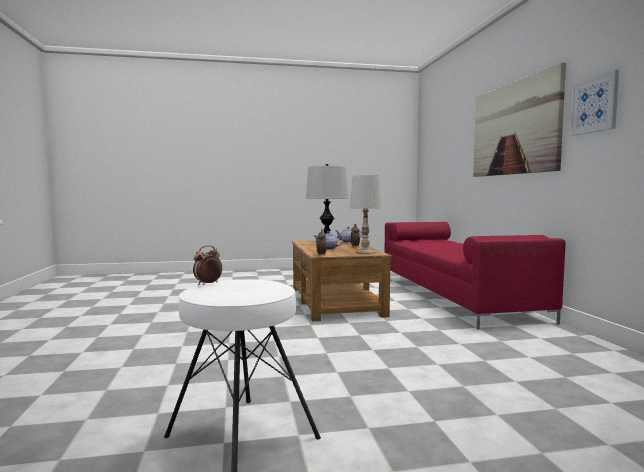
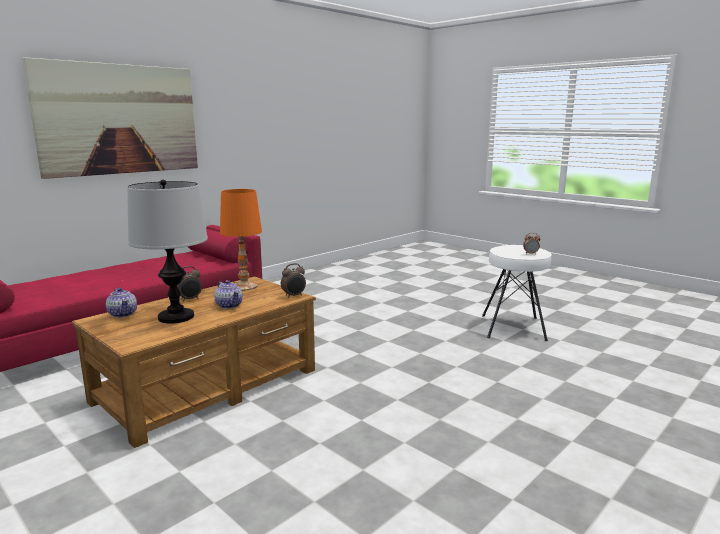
camera: 125 degrees left, 10 degrees up
(365, 252) = (244, 286): white table lamp -> orange table lamp
(594, 104) = (221, 115): picture -> none

